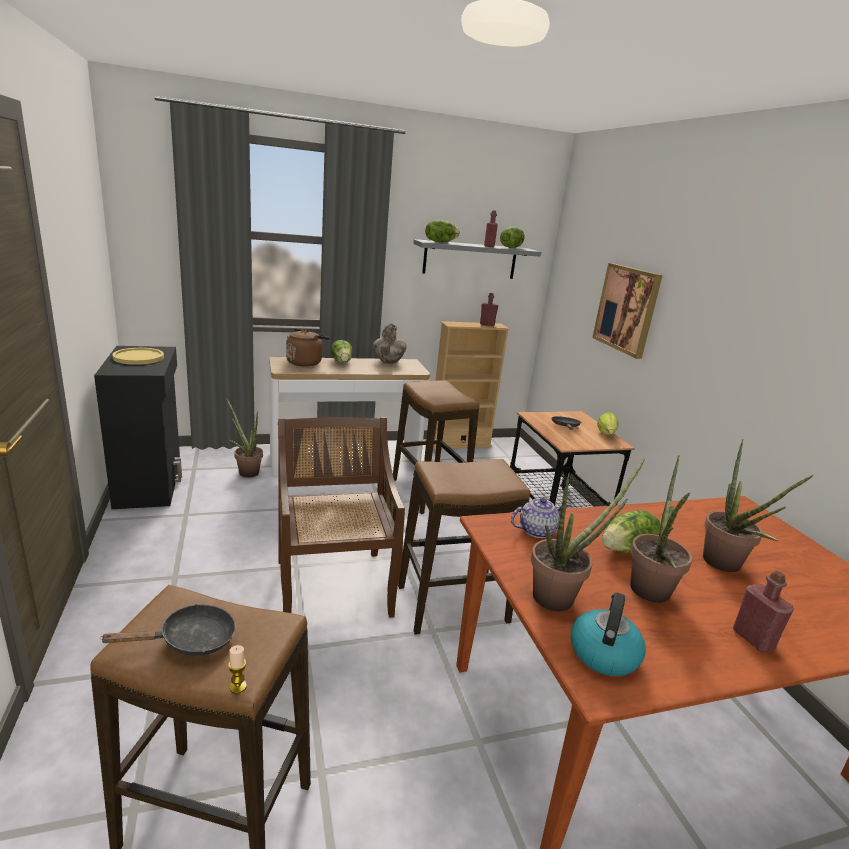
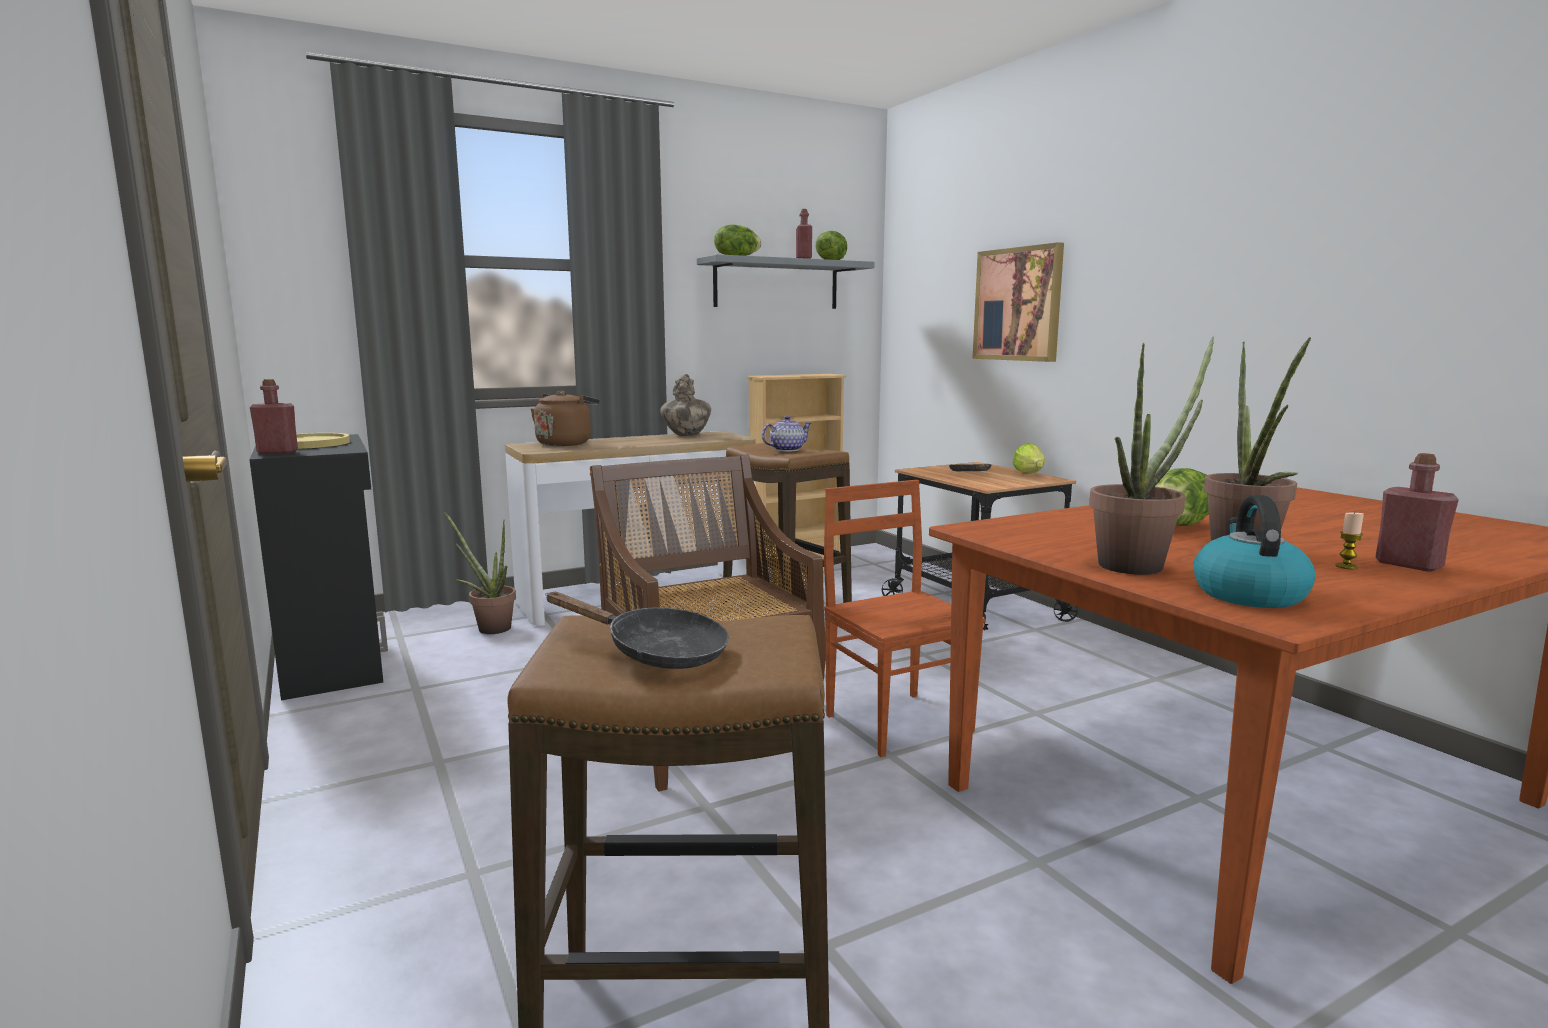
camera: 10 degrees left, 10 degrees down
(190, 640) = (656, 652): black frying pan -> black frying pan turned 60 degrees clockwise
(238, 687) = (781, 675): candle -> candle (1346, 566)
(342, 362) = (619, 439): lettuce -> none
(453, 604) = (899, 722): stool -> brown chair
(487, 324) = (812, 374): red bottle -> red bottle (277, 452)
(536, 530) = (1044, 526): teapot -> teapot (786, 449)
(726, 567) = (1308, 525): potted plant -> none

